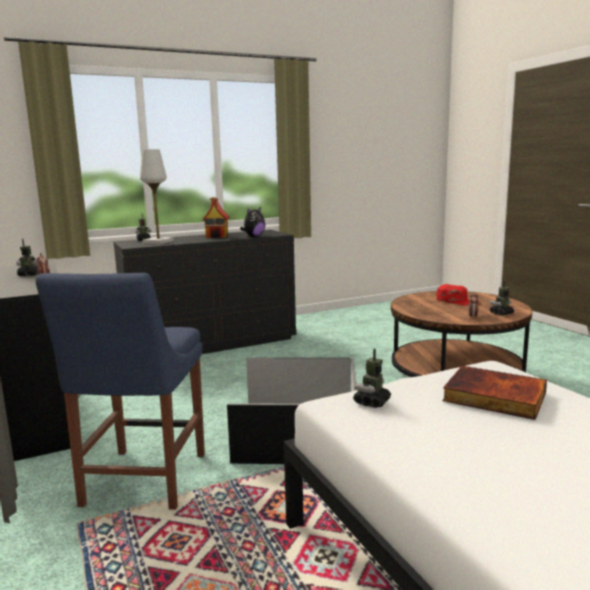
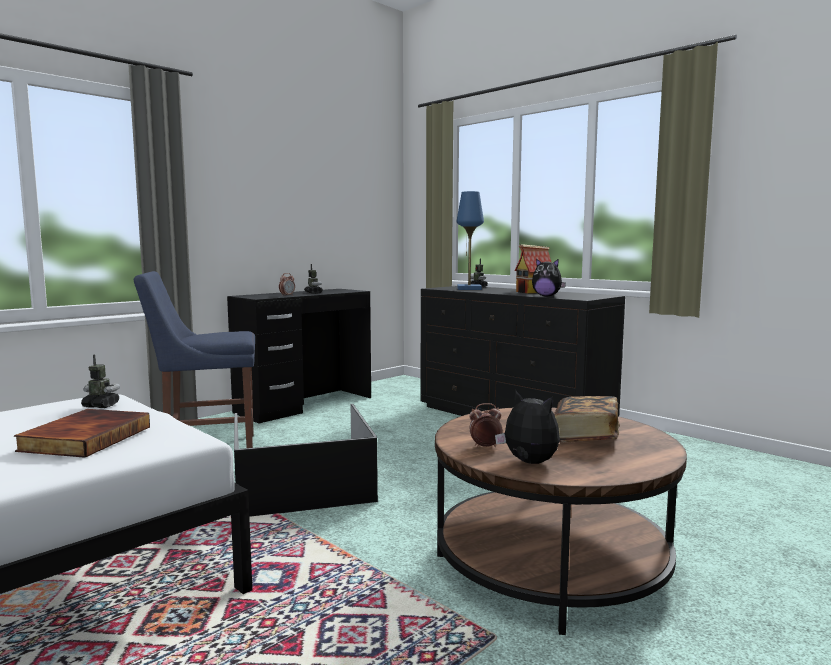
camera: 70 degrees right, 5 degrees down
(158, 242) = (469, 289): white table lamp -> blue table lamp
(458, 301) = (585, 437): red cap -> book
(501, 313) = (529, 463): toy robot -> plush toy

